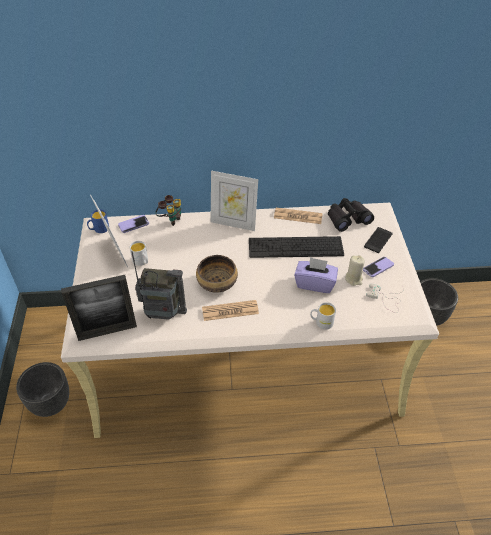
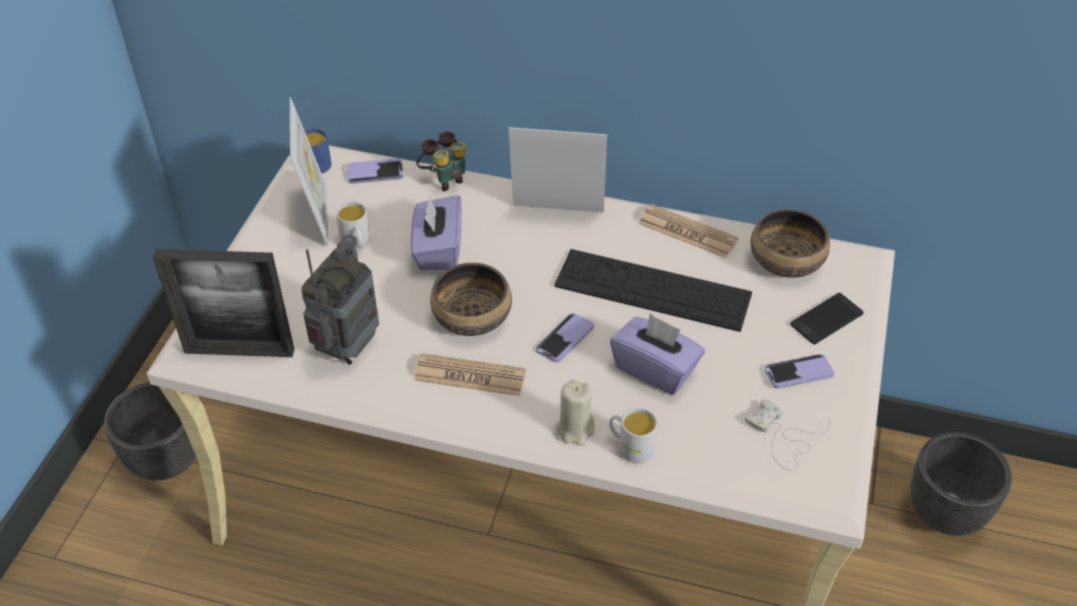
camera: 20 degrees right, 0 degrees up
(163, 313) = (348, 347): radio -> radio turned 90 degrees counterclockwise
(184, 254) = (438, 250): none -> purple tissue box
(233, 223) = (557, 215): picture frame -> picture frame turned 150 degrees clockwise
(266, 281) = (565, 339): none -> phone
(347, 219) = (785, 261): black binoculars -> bowl
(354, 279) = (737, 382): beige candle -> beige candle (575, 429)

